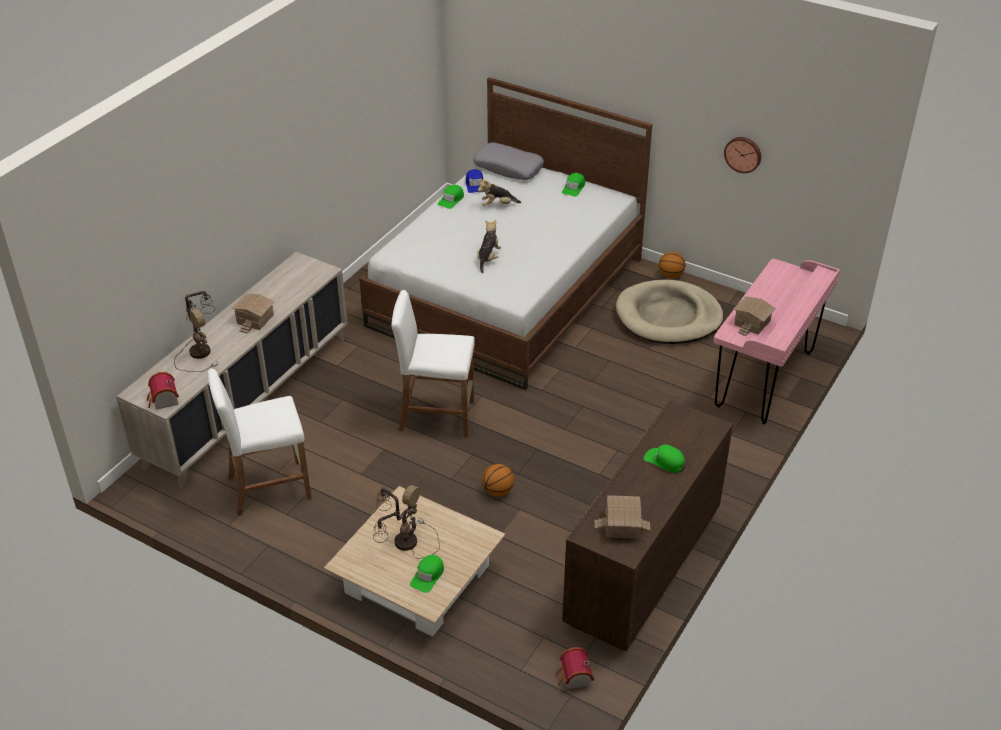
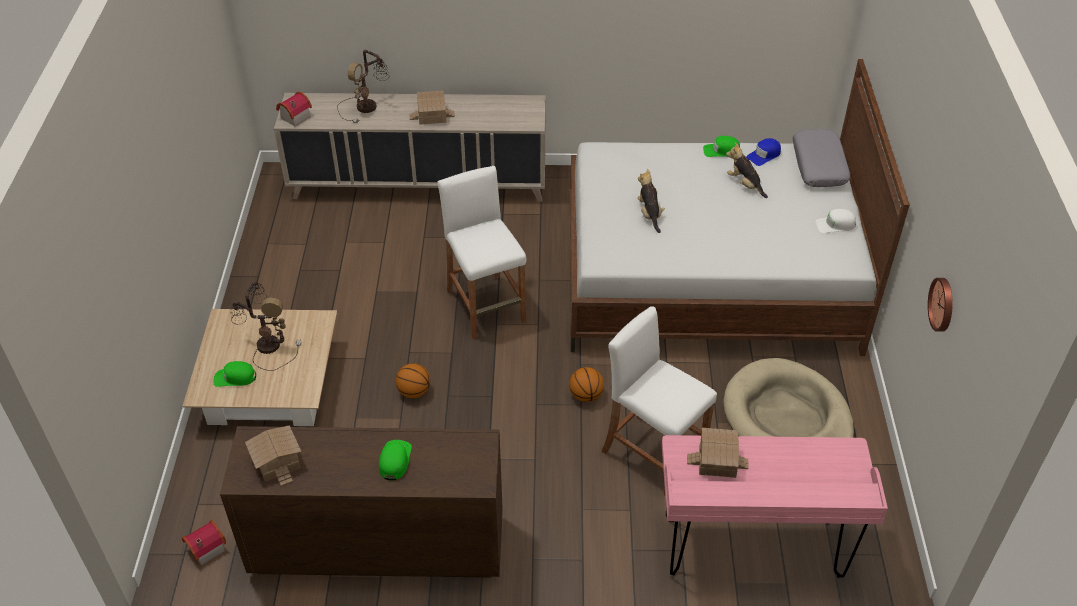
camera: 60 degrees right, 5 degrees up
(269, 488) = (323, 246): white stool -> white stool (653, 455)
(488, 258) = (649, 214): plush toy -> plush toy turned 90 degrees counterclockwise
(574, 188) = (835, 225): green cap -> white cap
(670, 275) = (863, 392): basketball -> basketball (586, 395)

